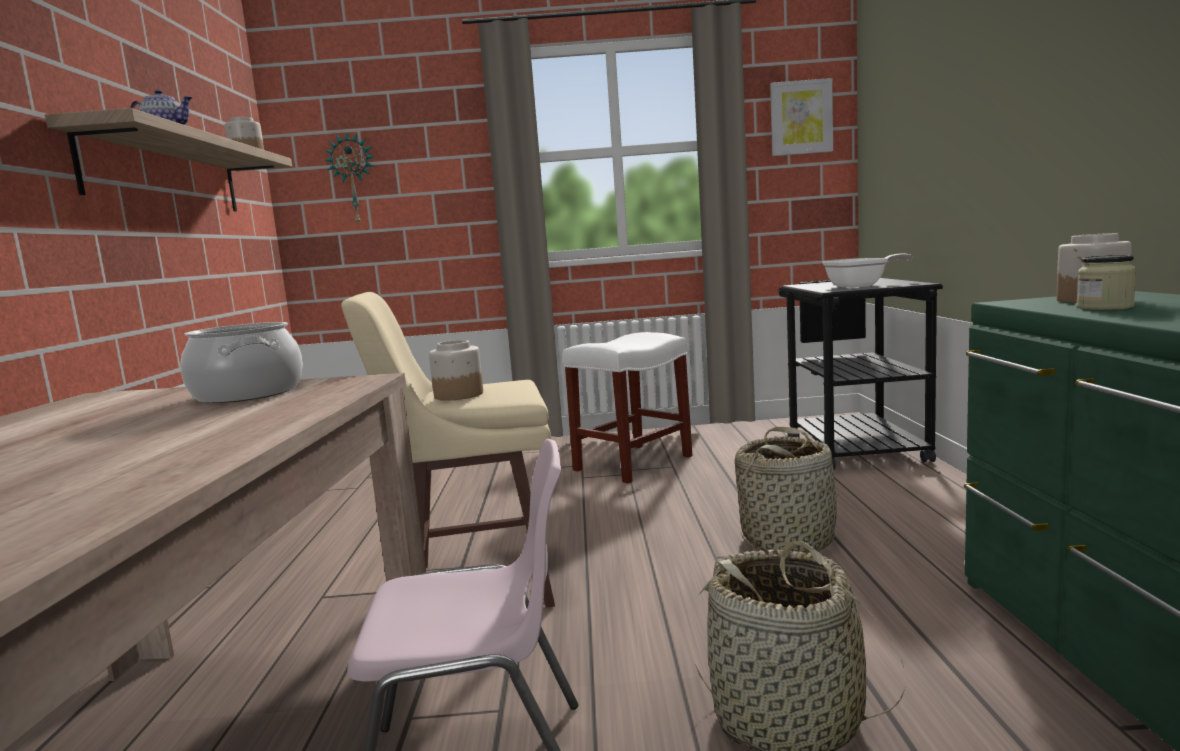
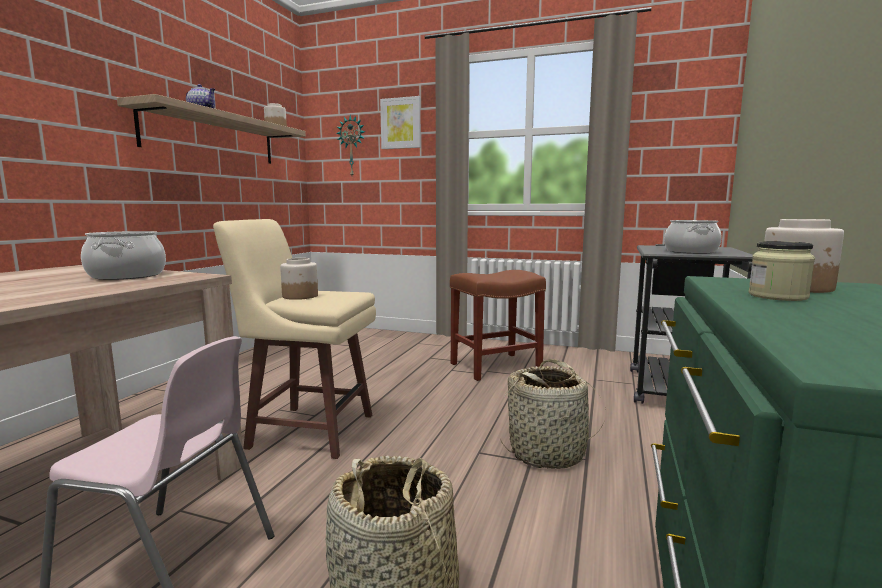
camera: 20 degrees right, 0 degrees up
(632, 463) = (494, 367): white stool -> brown stool
(801, 118) = (686, 107): picture -> picture (401, 123)
(861, 286) = (691, 252): frying pan -> cooking pot

